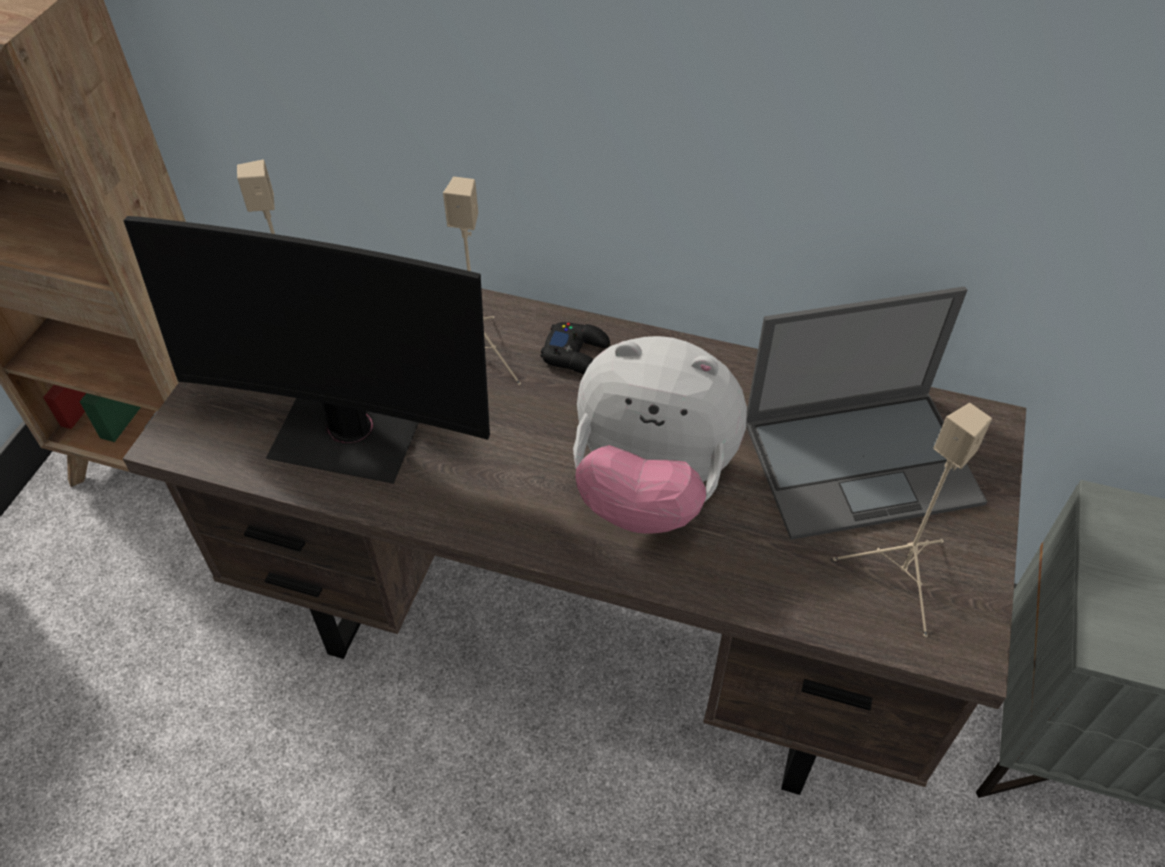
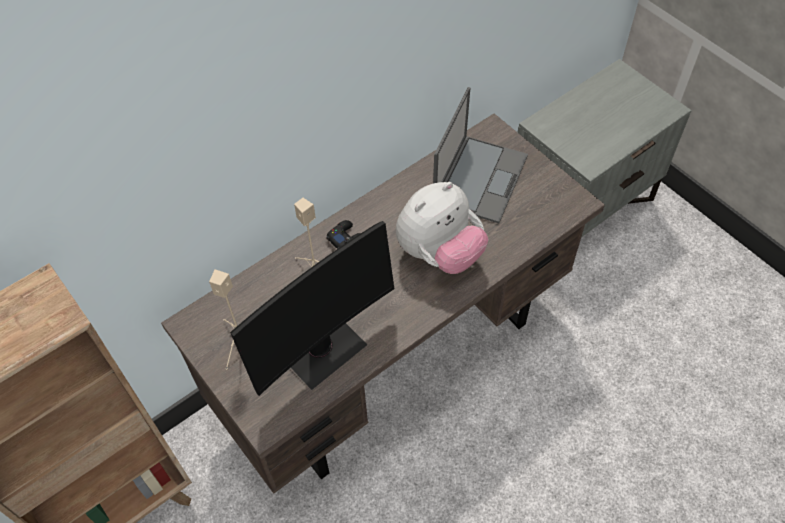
camera: 55 degrees left, 5 degrees up
(901, 578) = (539, 201): beige speaker -> none

